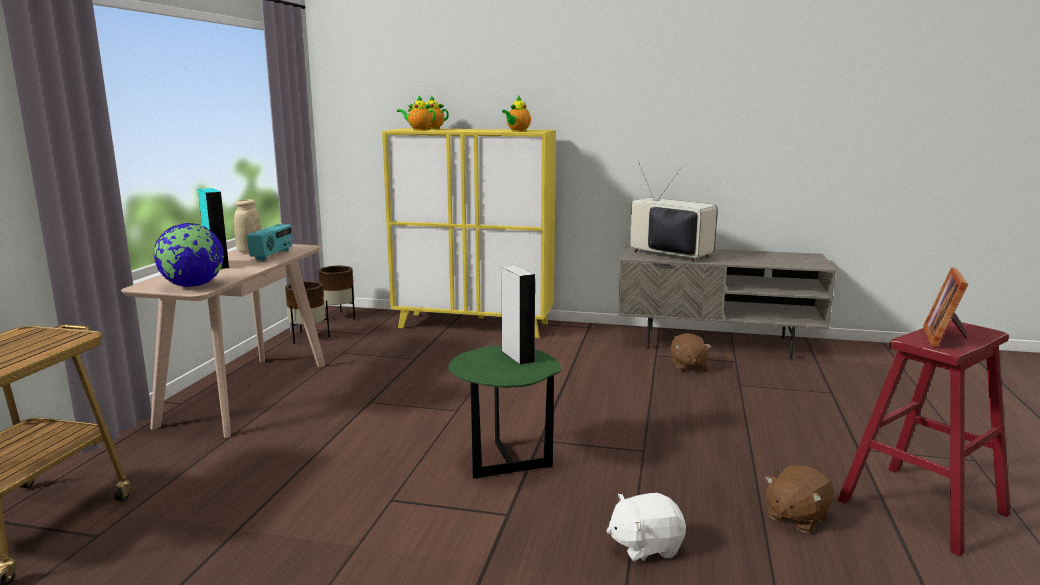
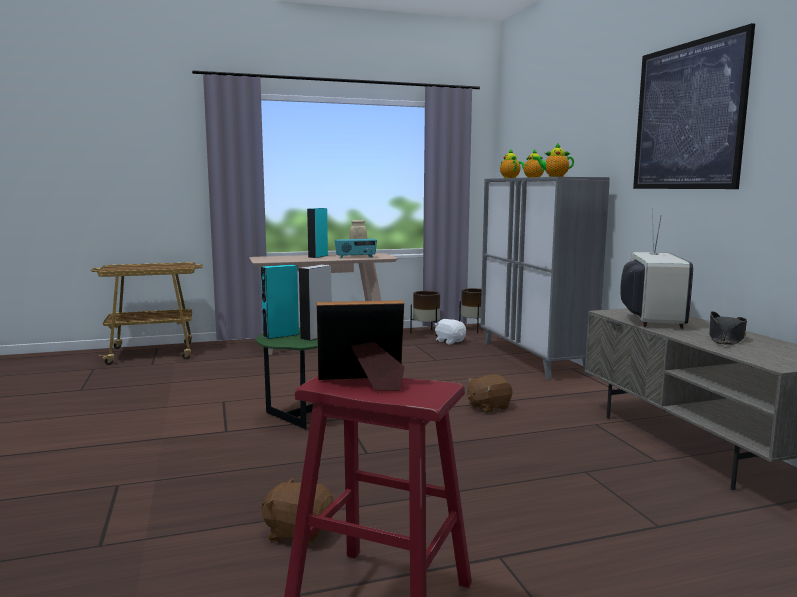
camera: 60 degrees right, 5 degrees down
(193, 286) = (269, 260): globe -> none
(474, 325) = (533, 358): yellow cabinet -> grey cabinet
(490, 370) = (281, 335): none -> turquoise speaker
(645, 546) = (208, 478): white plush toy -> white plush toy (449, 341)
(649, 79) = (688, 116): none -> picture
(687, 366) = (592, 441): brown plush toy -> brown plush toy (488, 407)
(746, 257) = (726, 338): none -> black hat

